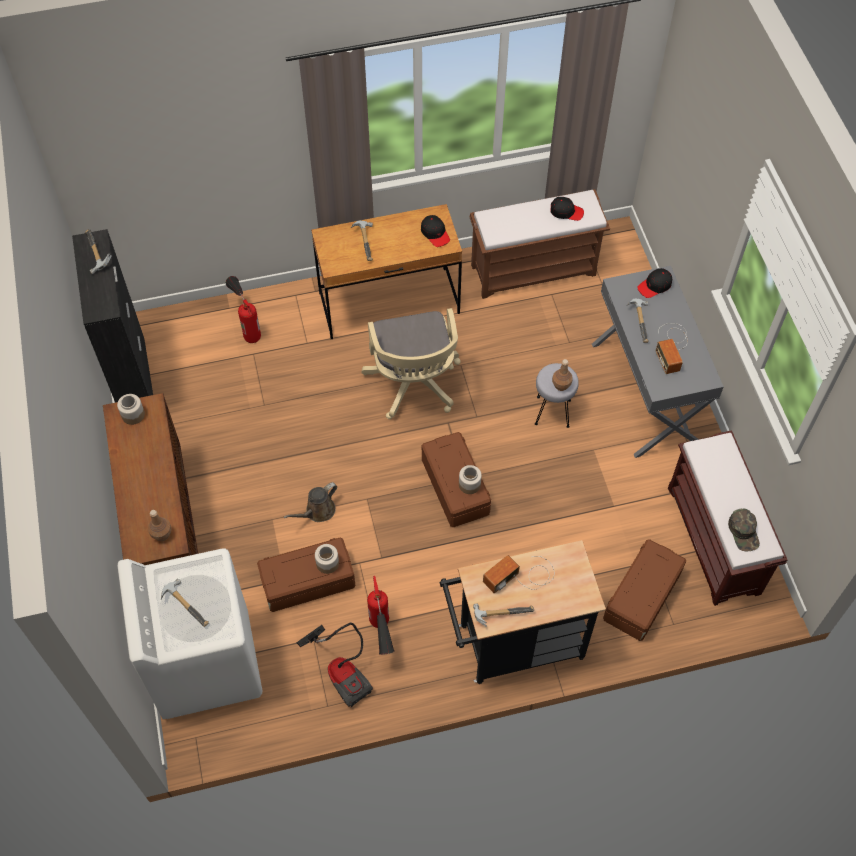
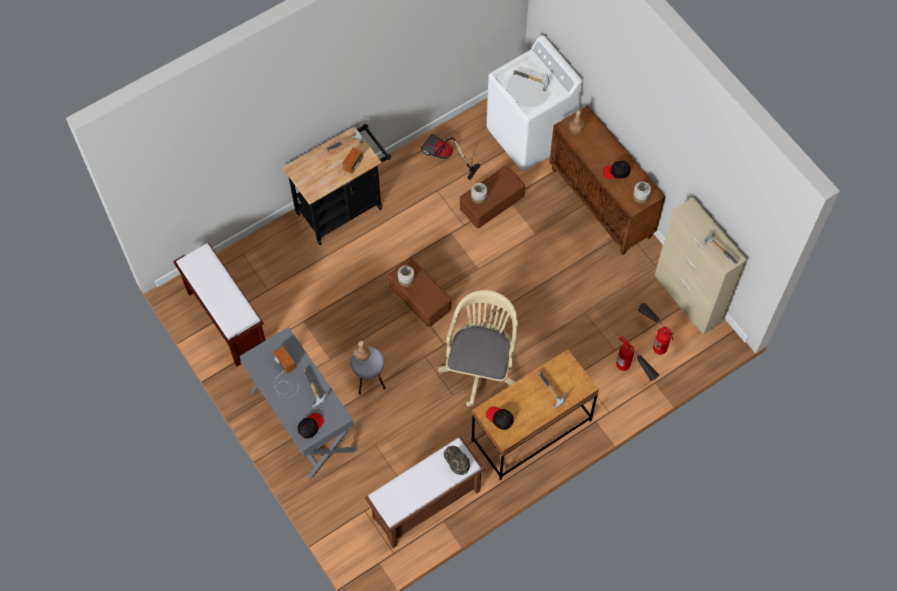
camera: 160 degrees right, 5 degrees up
(135, 380) = (688, 299): black cabinet -> beige cabinet
(318, 511) = (507, 249): brown watering can -> none
(382, 636) = (428, 185): fire extinguisher -> fire extinguisher (652, 338)
(414, 385) = (481, 365): beige office chair -> beige office chair turned 45 degrees clockwise
(566, 212) = (404, 493): black cap -> black cap (616, 172)
(642, 597) = (267, 264): brown storage box -> none
(744, 532) = (205, 267): green cap -> green cap (456, 460)

